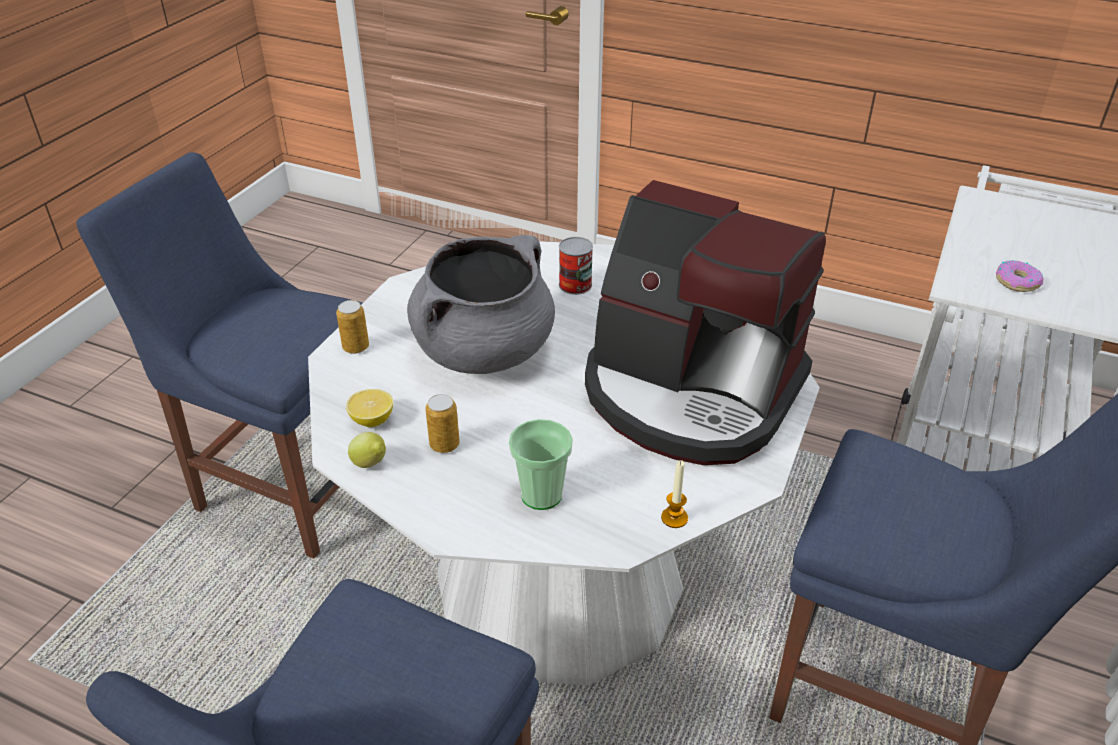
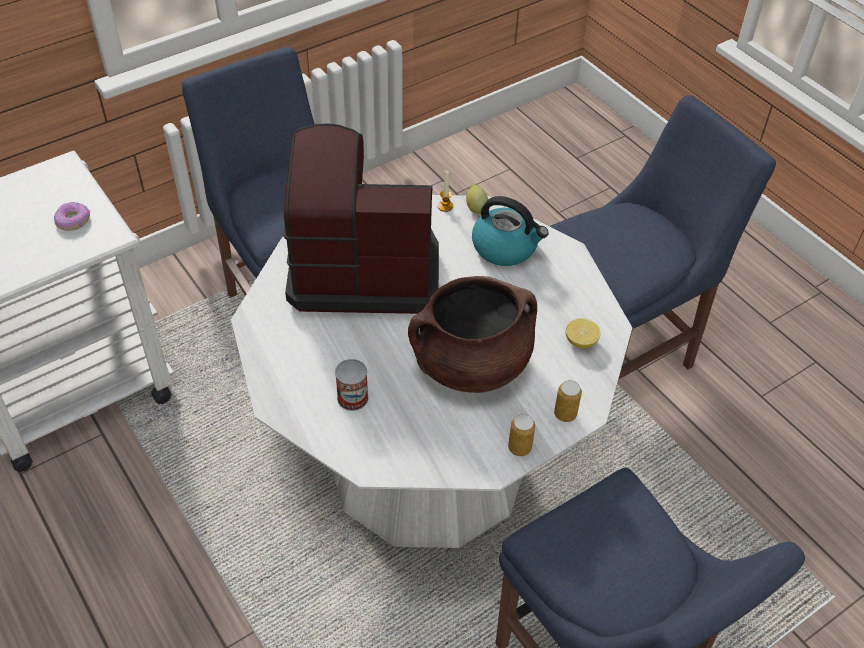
camera: 150 degrees left, 10 degrees up
(371, 464) = (595, 309): lemon -> lemon (476, 208)
(444, 445) = (543, 302): can -> can (519, 448)
(484, 351) = (471, 364): grey cooking pot -> brown cooking pot
(541, 495) = (505, 247): cup -> kettle
(690, 392) = (363, 268): coffee machine -> coffee machine turned 60 degrees counterclockwise

